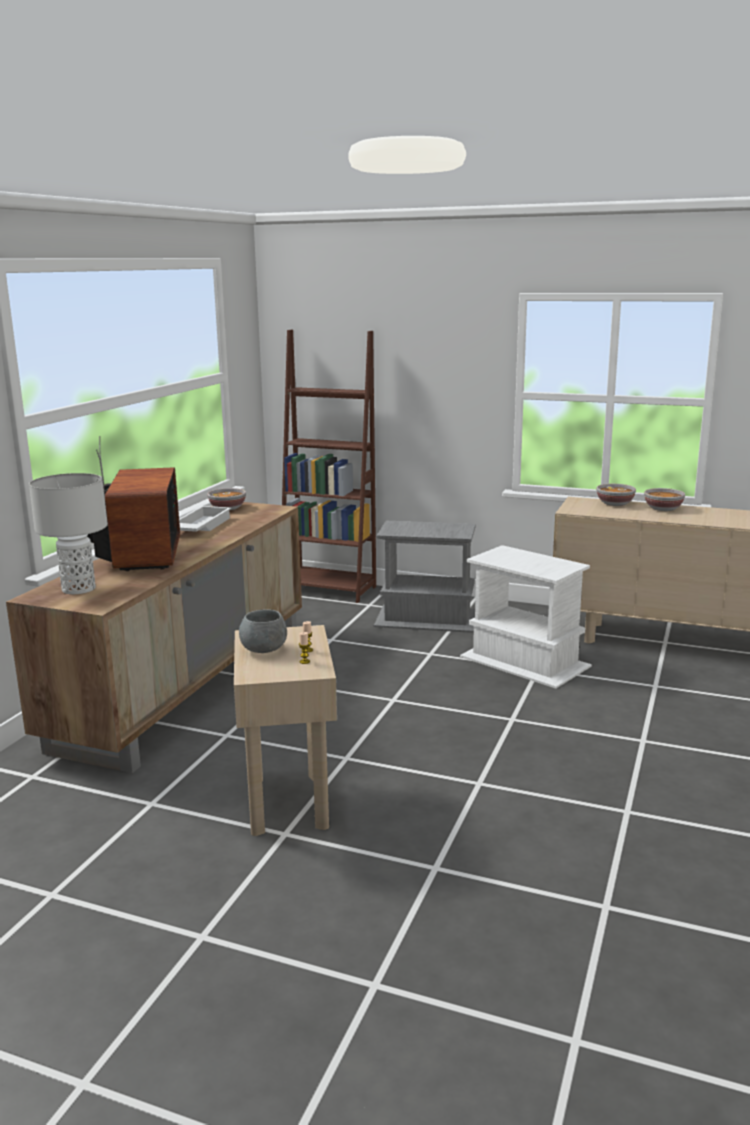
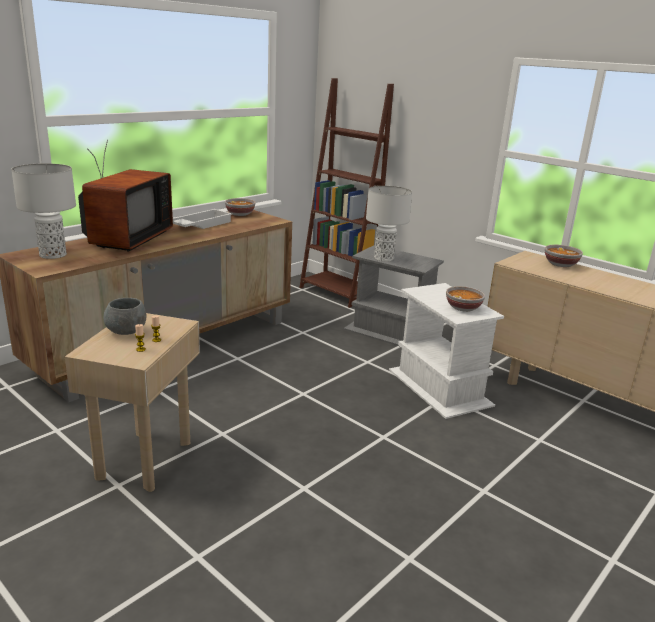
camera: 20 degrees right, 5 degrees up
(413, 532) = (384, 258): none -> white table lamp
(663, 509) = (603, 277): bowl -> bowl (463, 308)

